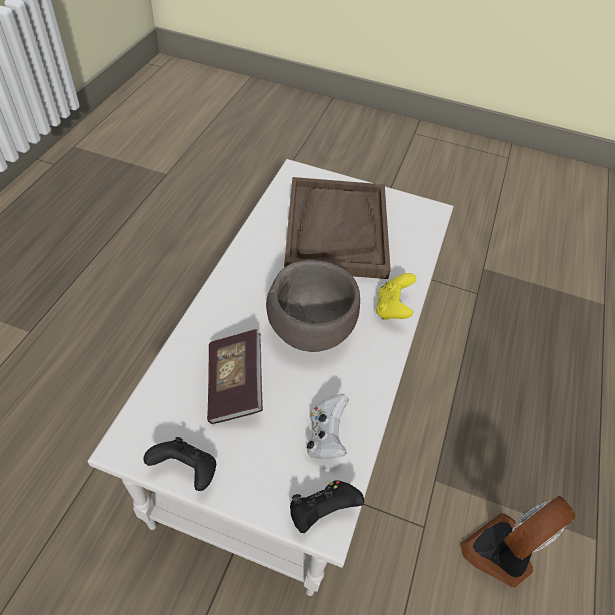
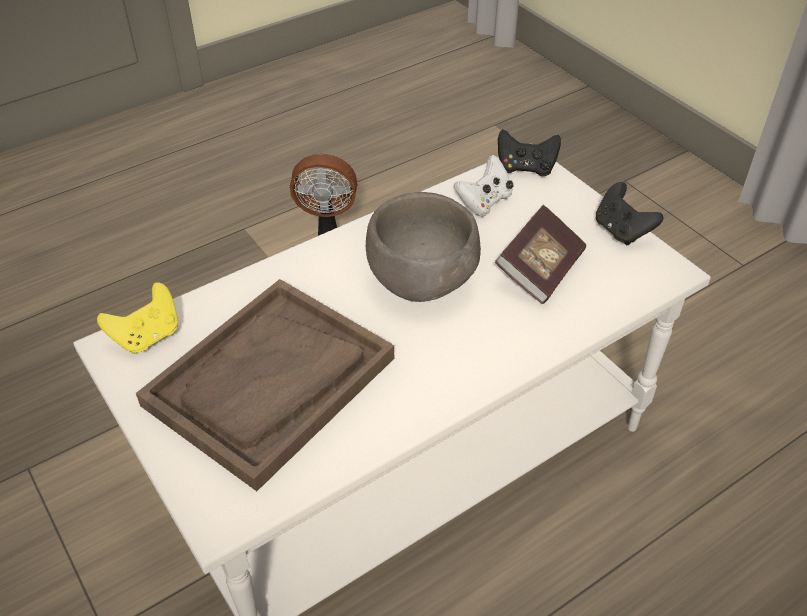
camera: 140 degrees left, 5 degrees down
(392, 309) = (314, 262): yellow game controller -> yellow game controller (147, 336)

